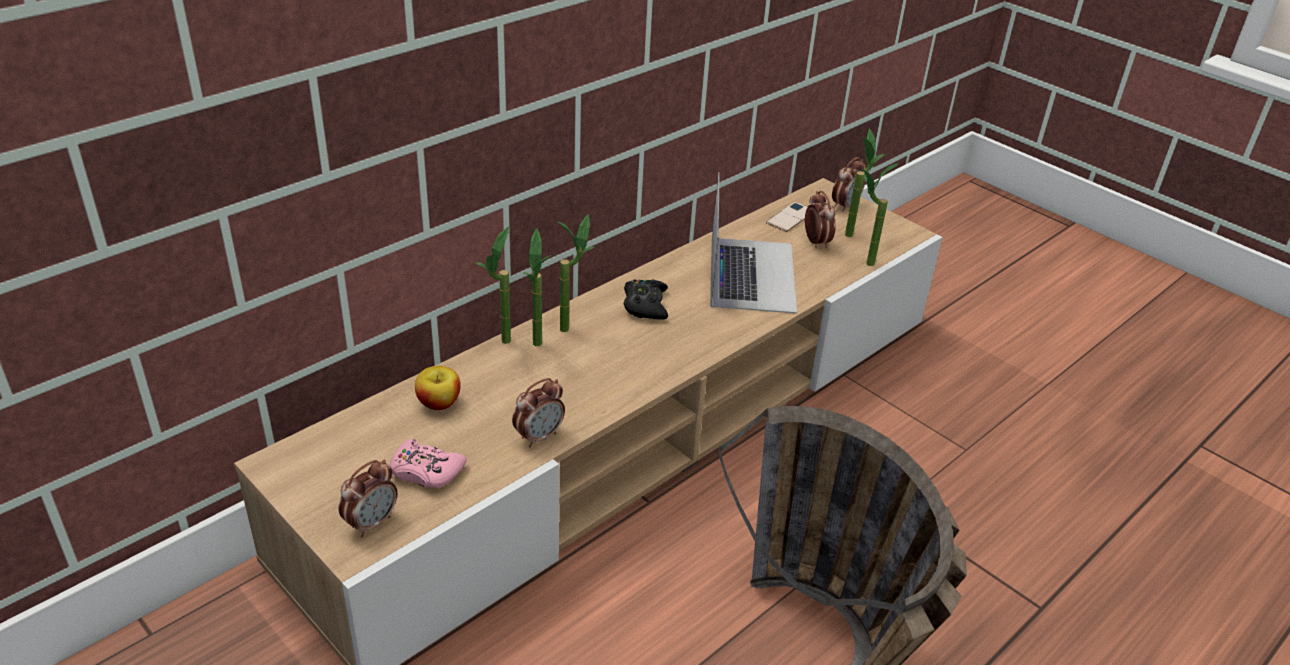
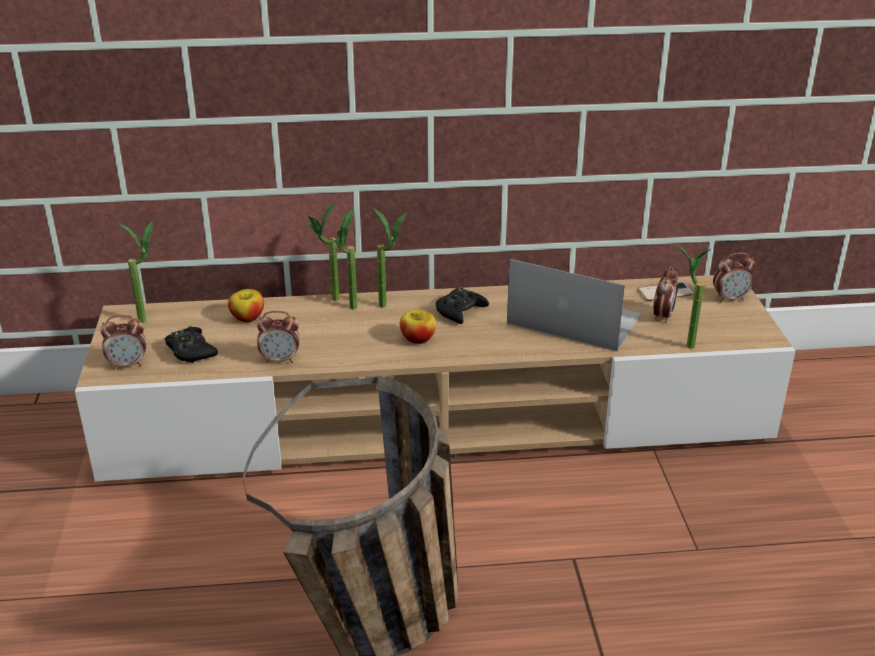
camera: 40 degrees right, 5 degrees down
(426, 471) = (191, 351): pink game controller -> black game controller
(644, 352) = (418, 339): none -> apple
(751, 274) = (573, 319): laptop -> laptop turned 105 degrees counterclockwise
(851, 231) = (708, 318): potted plant -> potted plant (151, 319)

